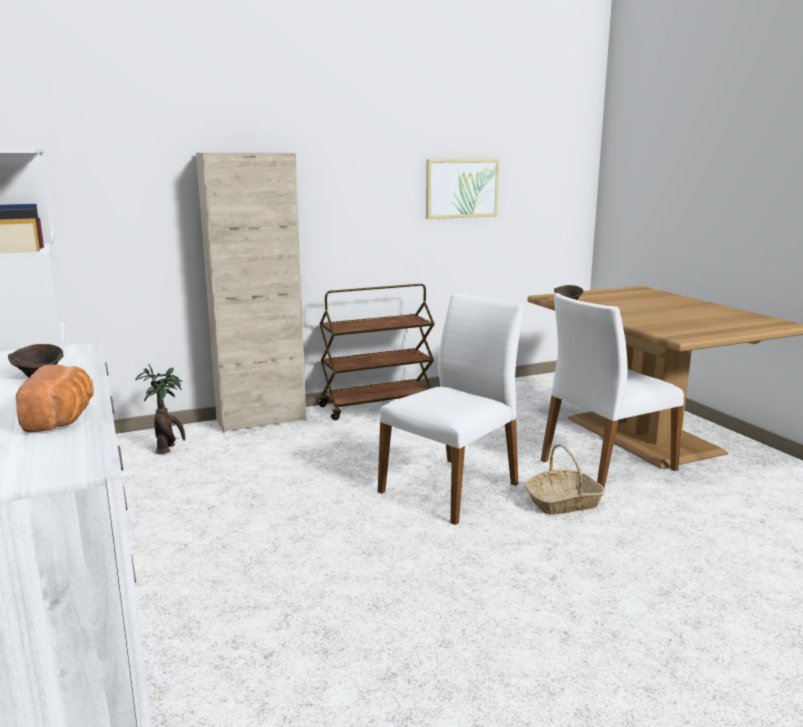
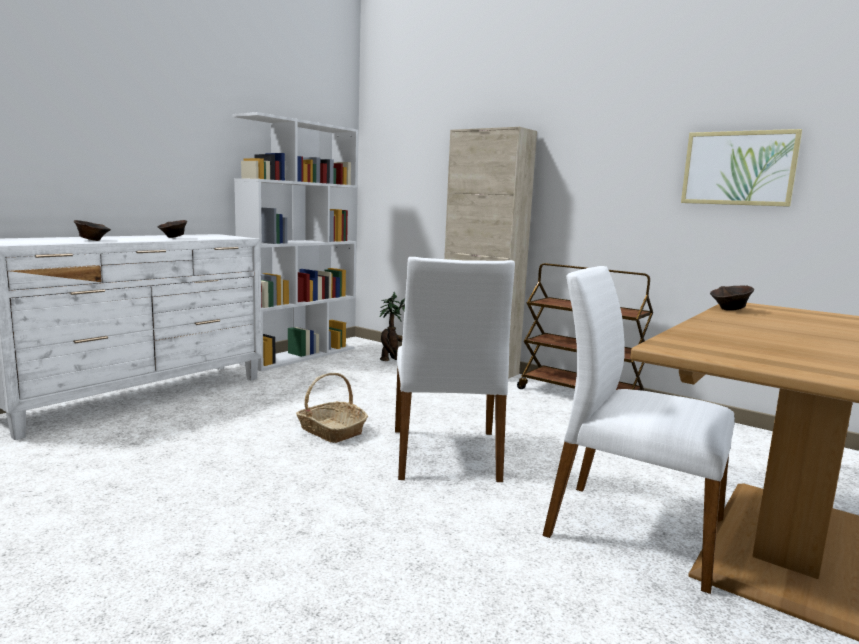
camera: 60 degrees right, 5 degrees down
(63, 418) = (93, 240): bread -> brown bowl
(452, 488) = (446, 454): white chair -> white chair turned 75 degrees clockwise
(563, 503) = (482, 515): basket -> basket (331, 430)

